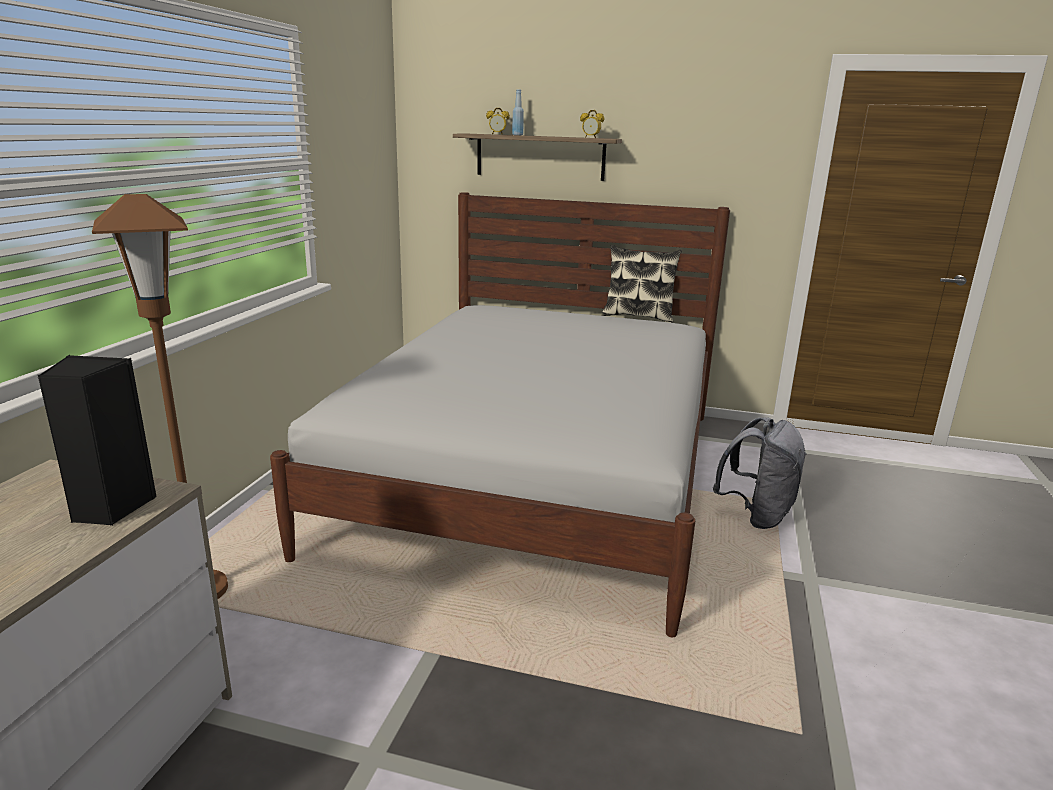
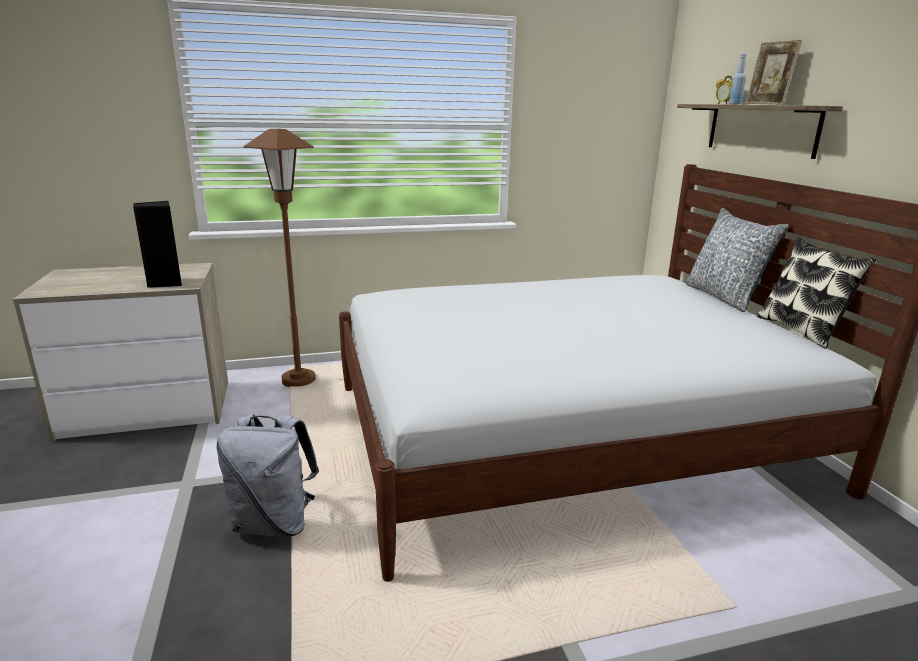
camera: 60 degrees right, 0 degrees up
(551, 136) = (766, 104): none -> picture frame
(554, 308) = (724, 297): none -> pillow
(591, 138) = (789, 104): alarm clock -> none
(756, 515) = (678, 596): grey backpack -> grey backpack (274, 523)

